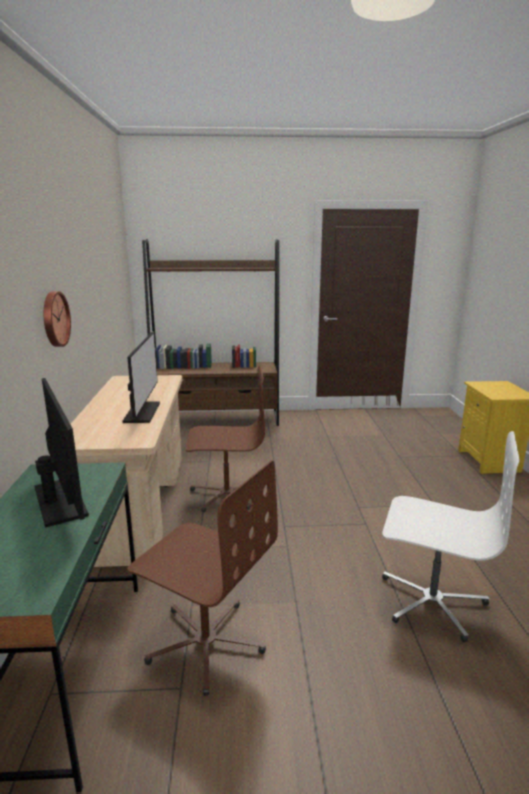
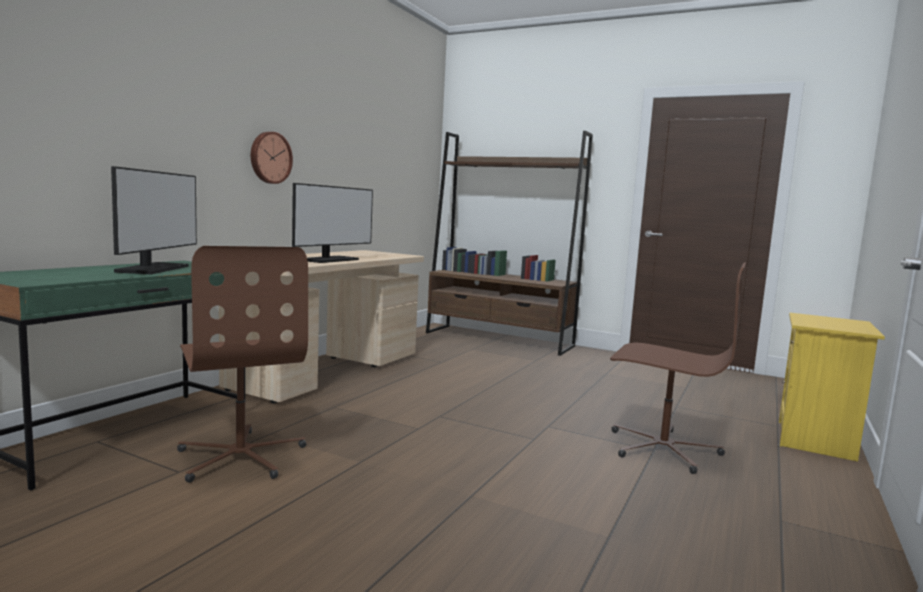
camera: 30 degrees right, 10 degrees down
(226, 494) = (419, 384): brown office chair -> brown office chair (662, 448)
(431, 600) = (507, 510): white office chair -> none

